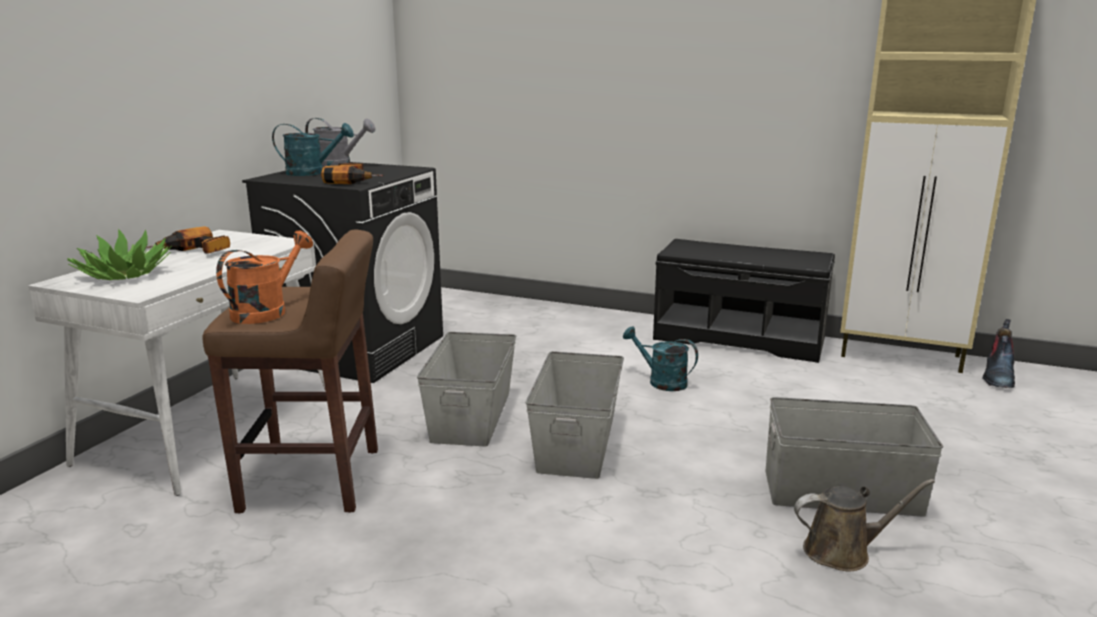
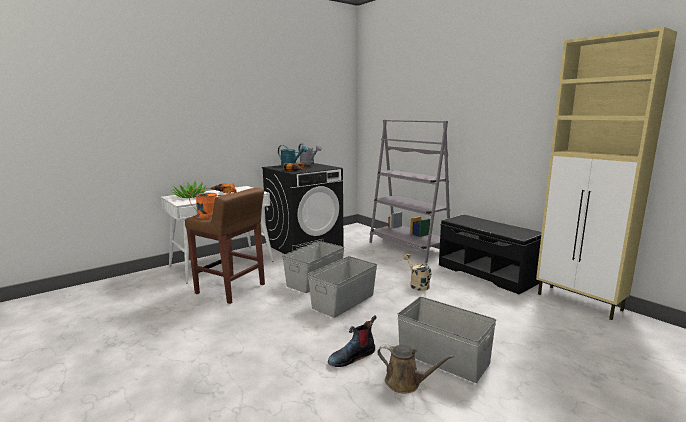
camera: 30 degrees right, 5 degrees down
(566, 317) = (408, 248): none -> grey bookcase
(661, 381) = (417, 284): turquoise watering can -> beige watering can
(998, 376) = (637, 328): boot -> boot (352, 356)

